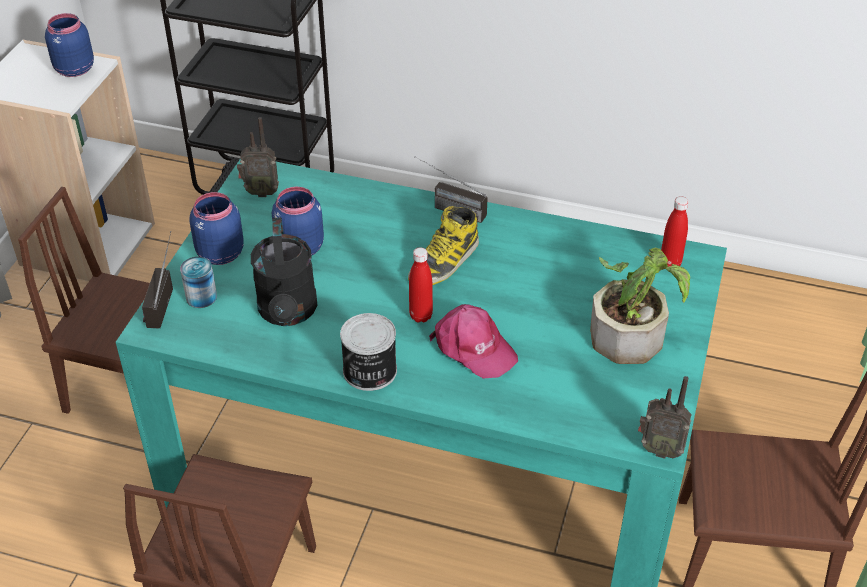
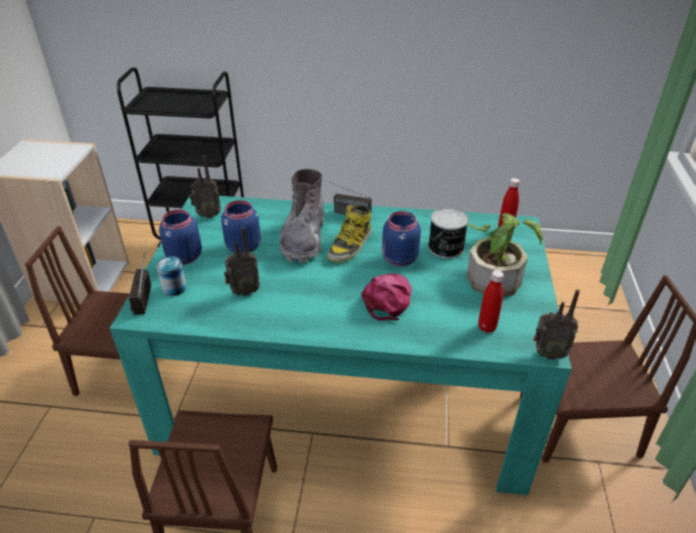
camera: 10 degrees left, 5 degrees down
(73, 69) = (61, 153): blue jar -> blue jar (398, 259)
(288, 313) = (243, 291): black watering can -> radio
(369, 371) = (314, 325): can -> can (446, 248)
(384, 244) = (304, 238): none -> grey boot
(421, 316) = (343, 282): red bottle -> red bottle (486, 327)
(473, 347) = (387, 299): pink cap -> pink cap turned 105 degrees counterclockwise

